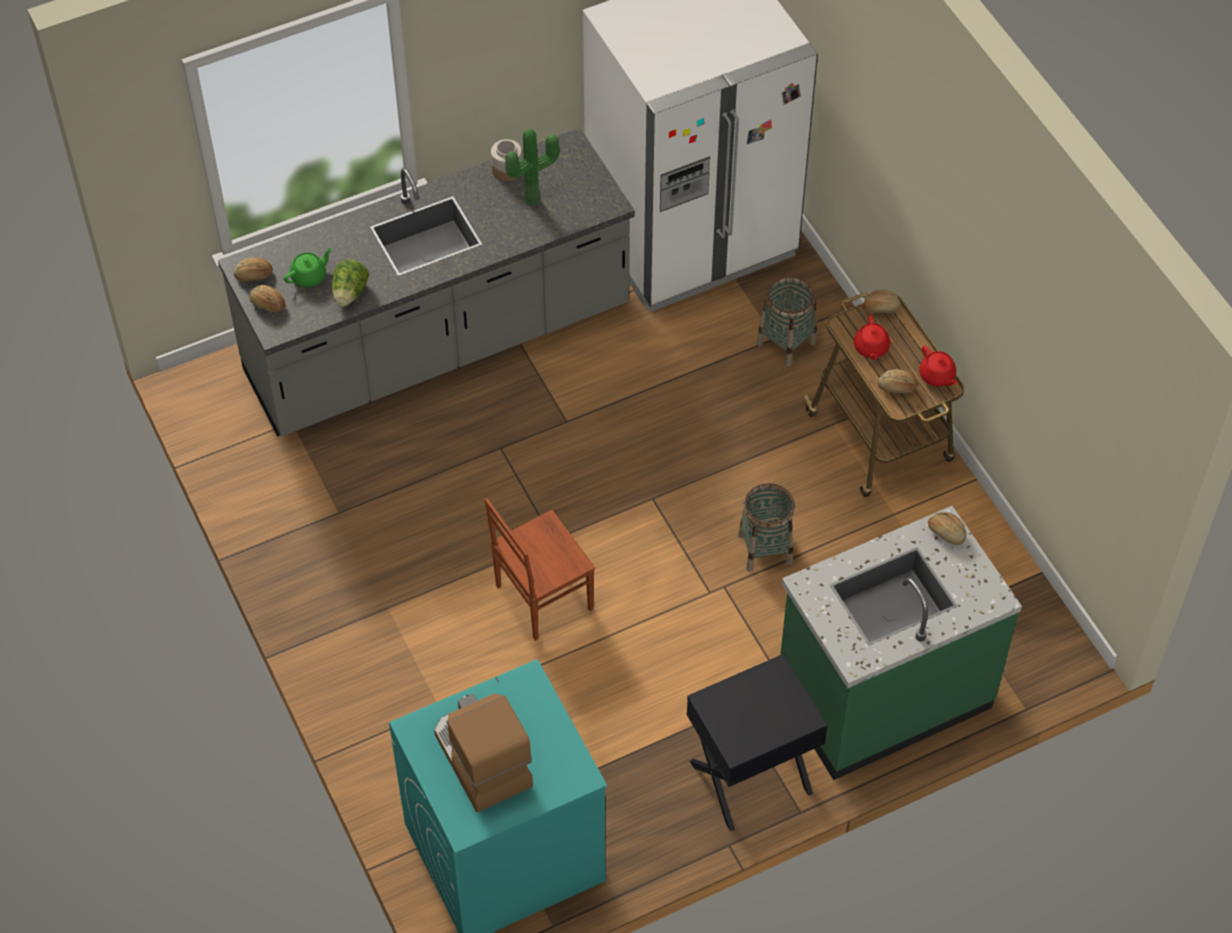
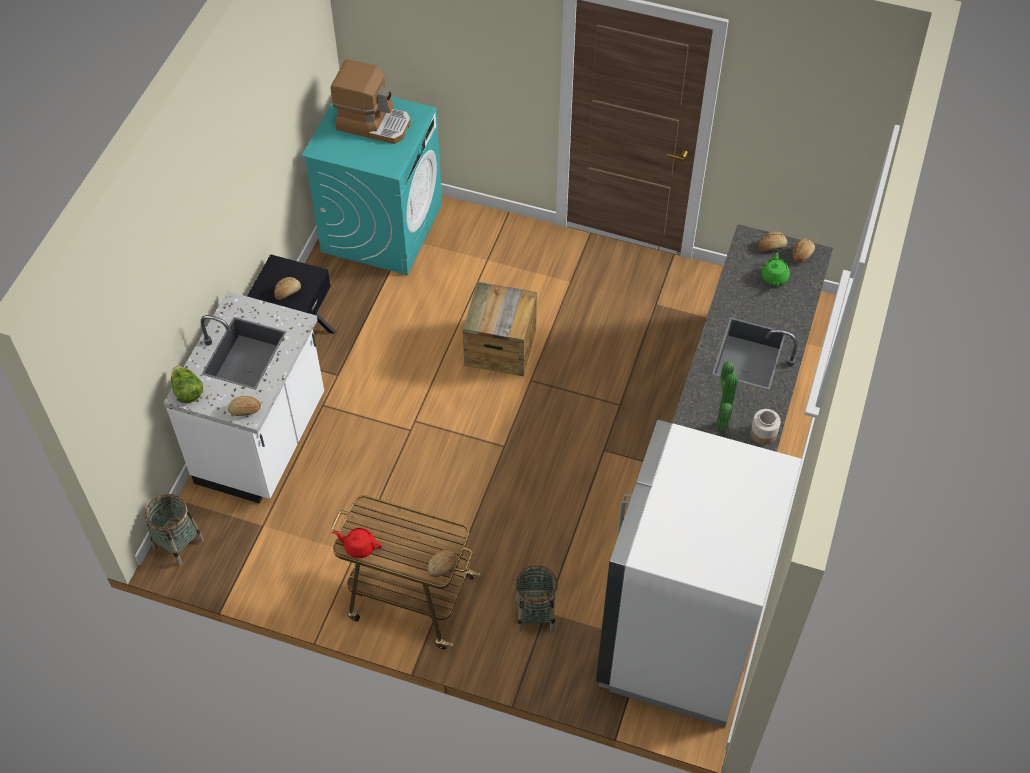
camera: 135 degrees right, 0 degrees up
(350, 293) = (739, 286): lettuce -> lettuce (187, 391)
(542, 597) = (500, 347): brown chair -> crate
(765, 549) = (409, 469): basket -> basket (178, 543)
(871, 348) = (421, 533): red teapot -> none
(882, 695) = (263, 442): green counter -> white counter
(897, 387) = (378, 517): bread -> bread (287, 292)

